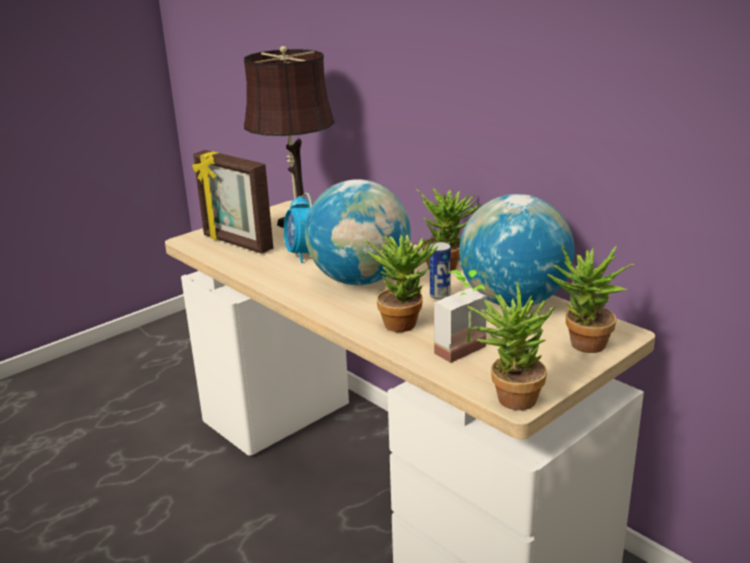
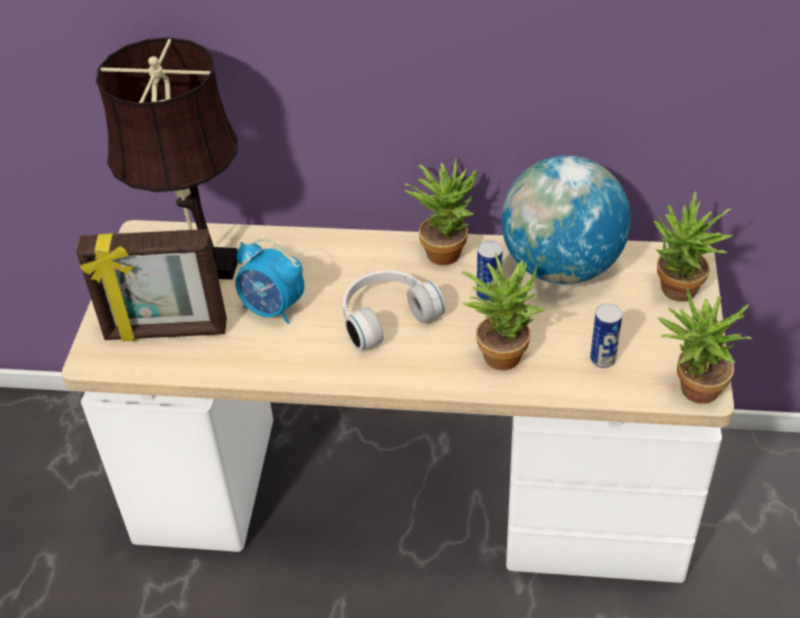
camera: 40 degrees left, 20 degrees up
(360, 280) = (385, 316): globe -> white headphones
(467, 354) = (602, 359): potted plant -> can

